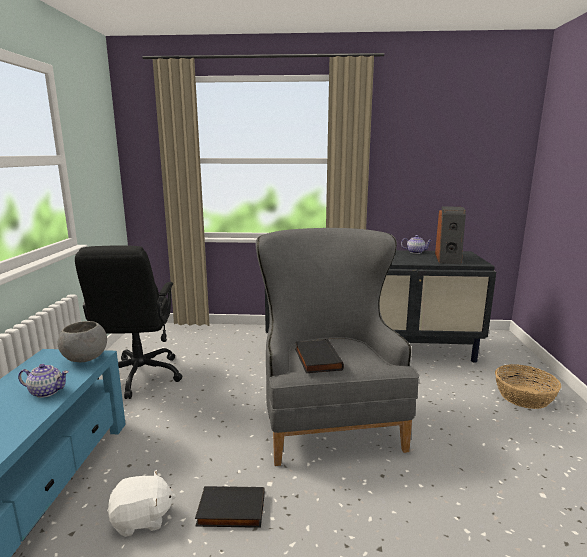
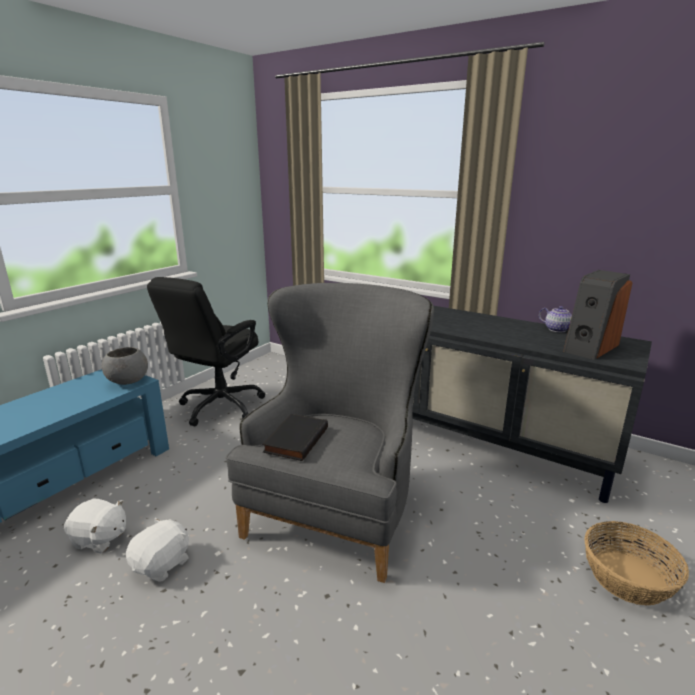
camera: 30 degrees right, 5 degrees up
(46, 391) = (70, 404): teapot -> none
(230, 511) = (162, 564): black book -> white plush toy

